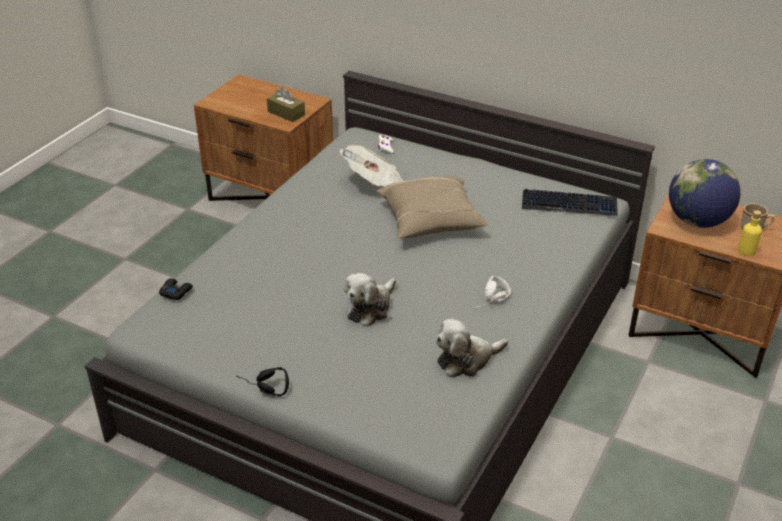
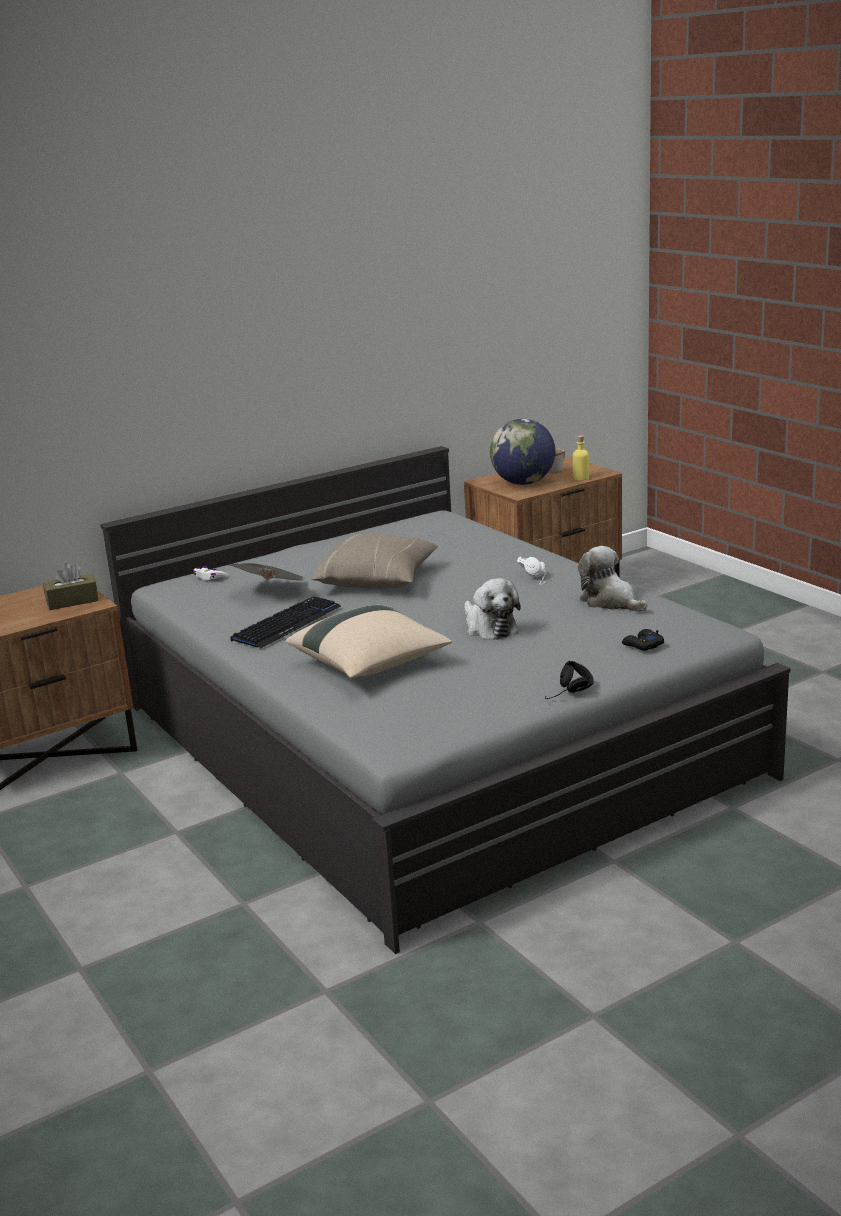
camera: 60 degrees left, 15 degrees down
(176, 292) = (348, 717): black game controller -> black game controller (642, 645)
(268, 272) = (370, 664): none -> beige pillow
(466, 360) = (610, 602): plush toy -> plush toy turned 135 degrees clockwise
(569, 204) = (426, 526): keyboard -> keyboard (287, 624)

